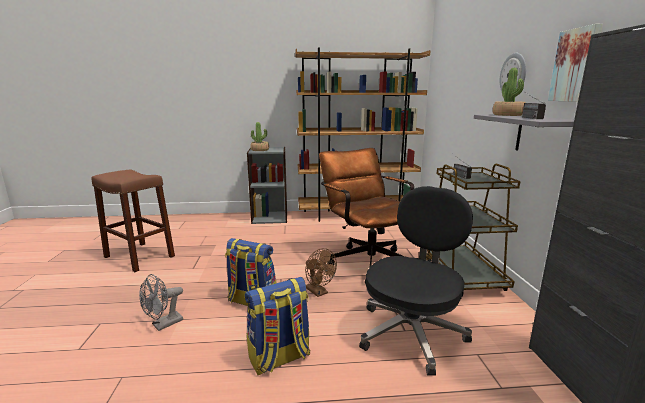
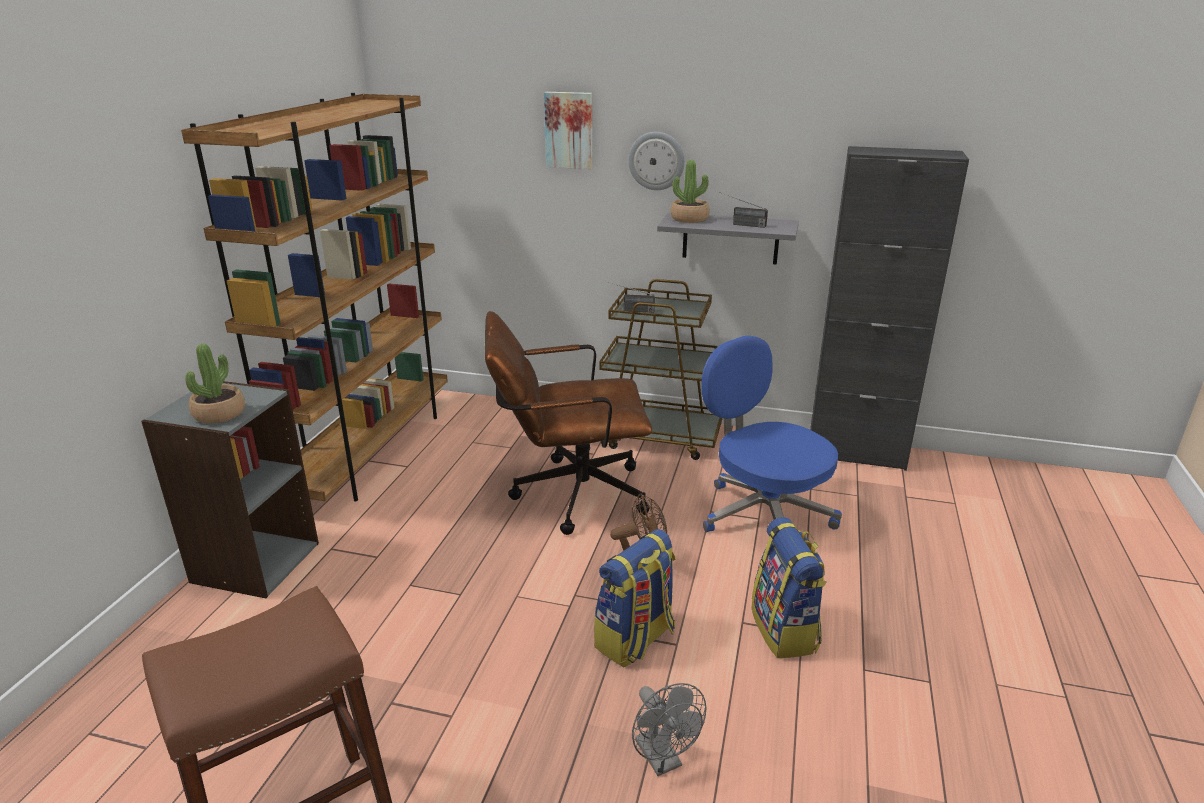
camera: 70 degrees left, 10 degrees up
(411, 332) = (763, 515): black office chair -> blue office chair
(576, 65) = (766, 161): picture -> picture (569, 130)

